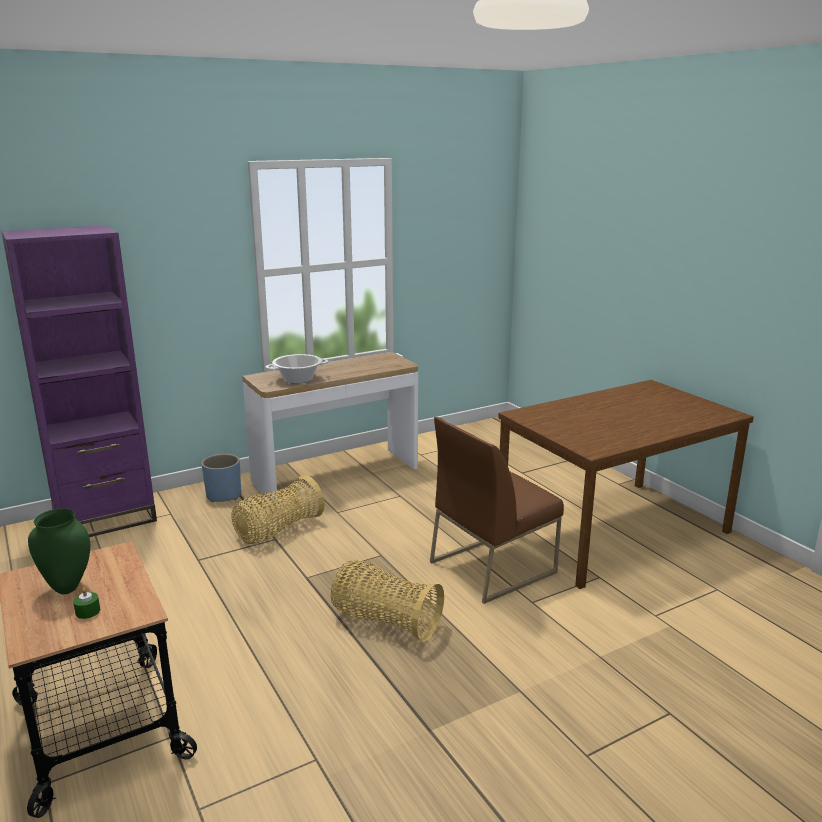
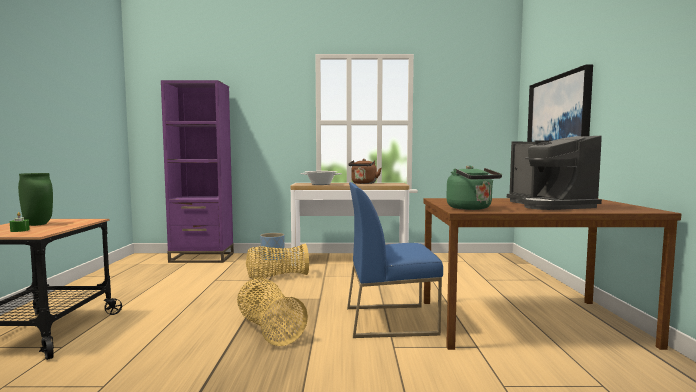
camera: 30 degrees right, 15 degrees down
(349, 365) = (363, 183): none -> brown kettle
(492, 566) = (390, 320): brown chair -> blue chair
(592, 266) = (558, 115): none -> picture
(592, 442) = (471, 208): none -> green kettle
(643, 416) = (549, 206): none -> coffee machine

